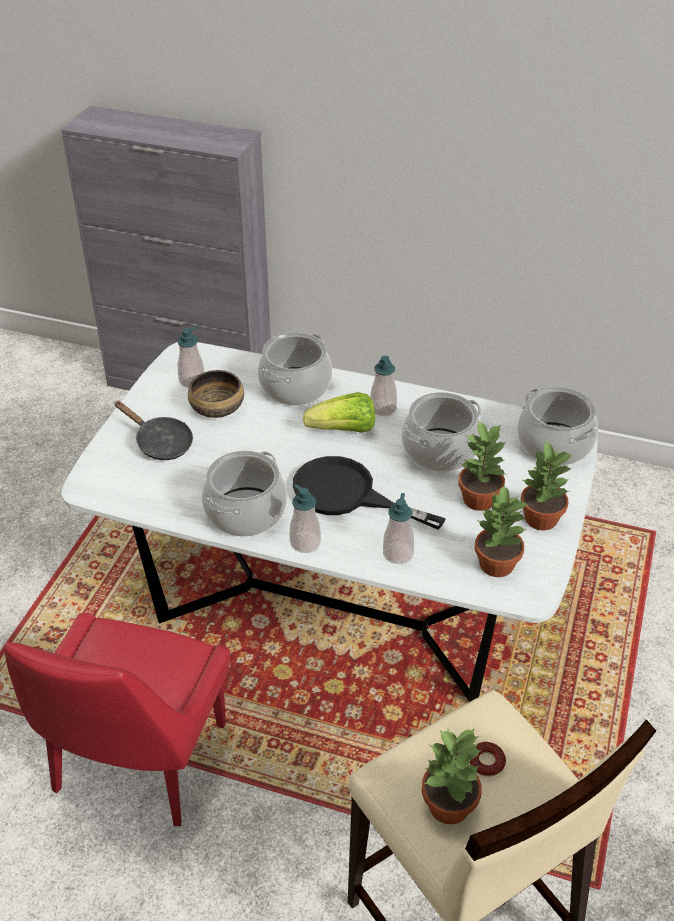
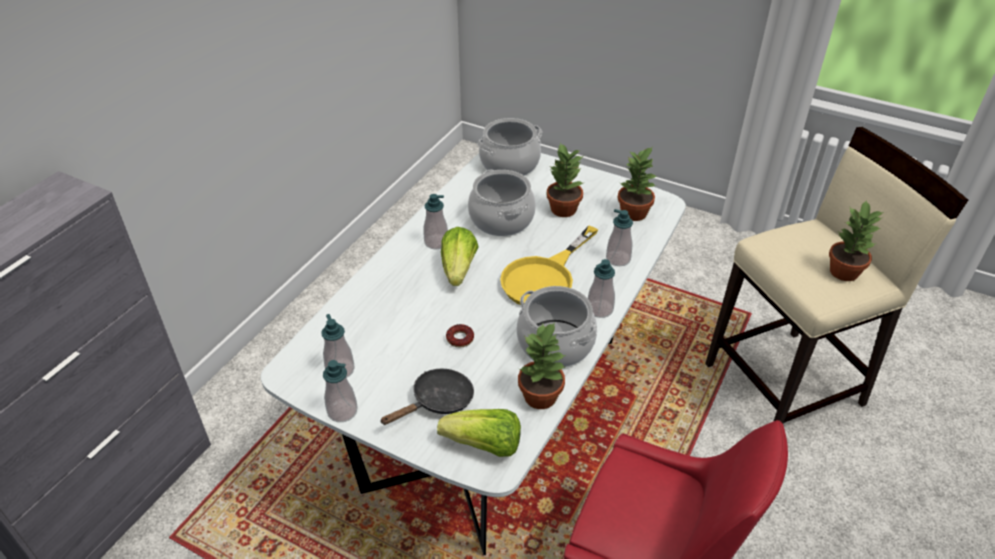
camera: 80 degrees left, 0 degrees up
(111, 478) = (484, 446): none -> lettuce
(145, 391) = (342, 411): none -> soap dispenser
(218, 407) = (395, 352): bowl -> none
(295, 387) = (383, 293): cooking pot -> none
(347, 495) = (545, 277): black frying pan -> yellow frying pan
(486, 762) = (806, 250): donut -> donut (460, 338)
(541, 519) = (590, 185): potted plant -> potted plant (541, 396)

